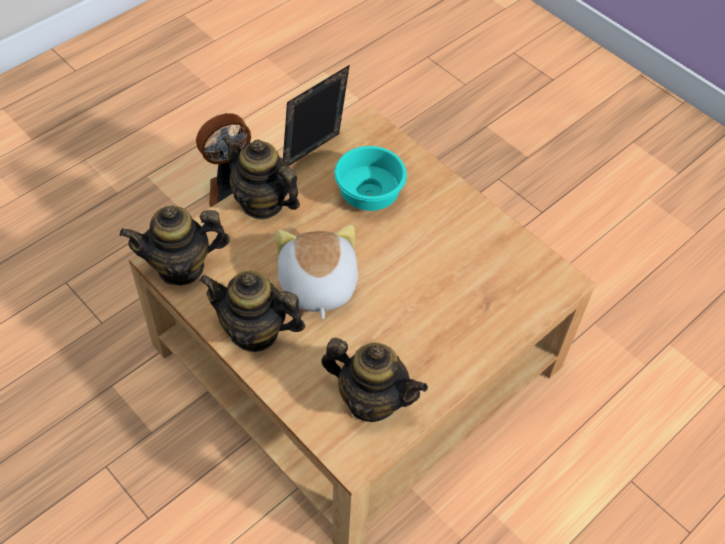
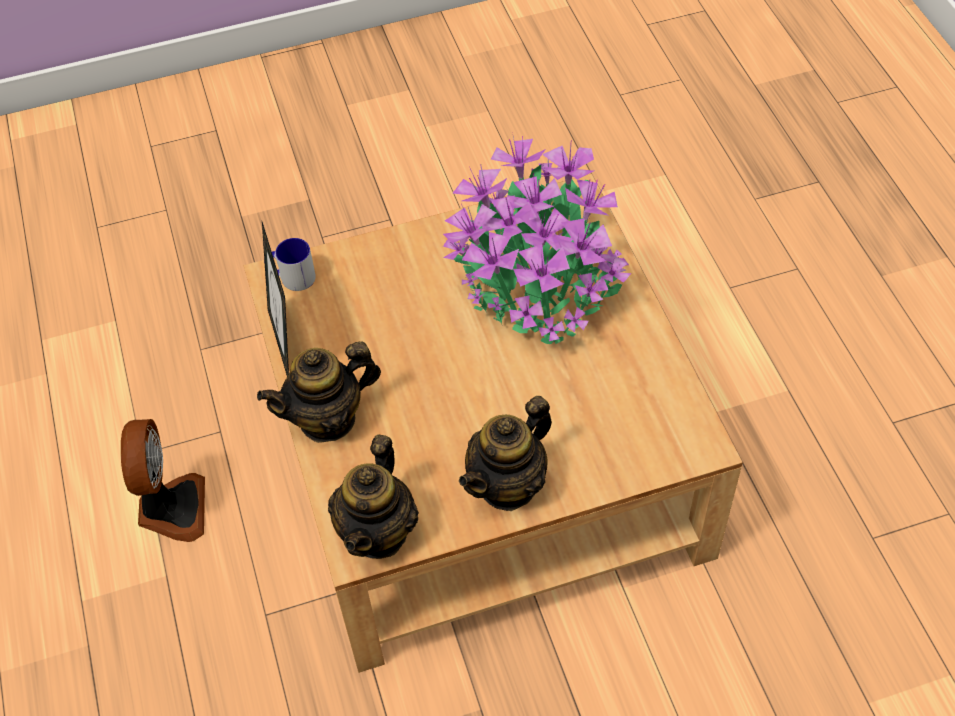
camera: 60 degrees left, 0 degrees up
(316, 286) = (475, 405): plush toy -> none
(371, 195) = (377, 311): turquoise bowl -> none
(371, 400) = (643, 406): teapot -> none
(374, 135) = (291, 277): none -> mug
(455, 284) = (536, 283): none -> potted plant

